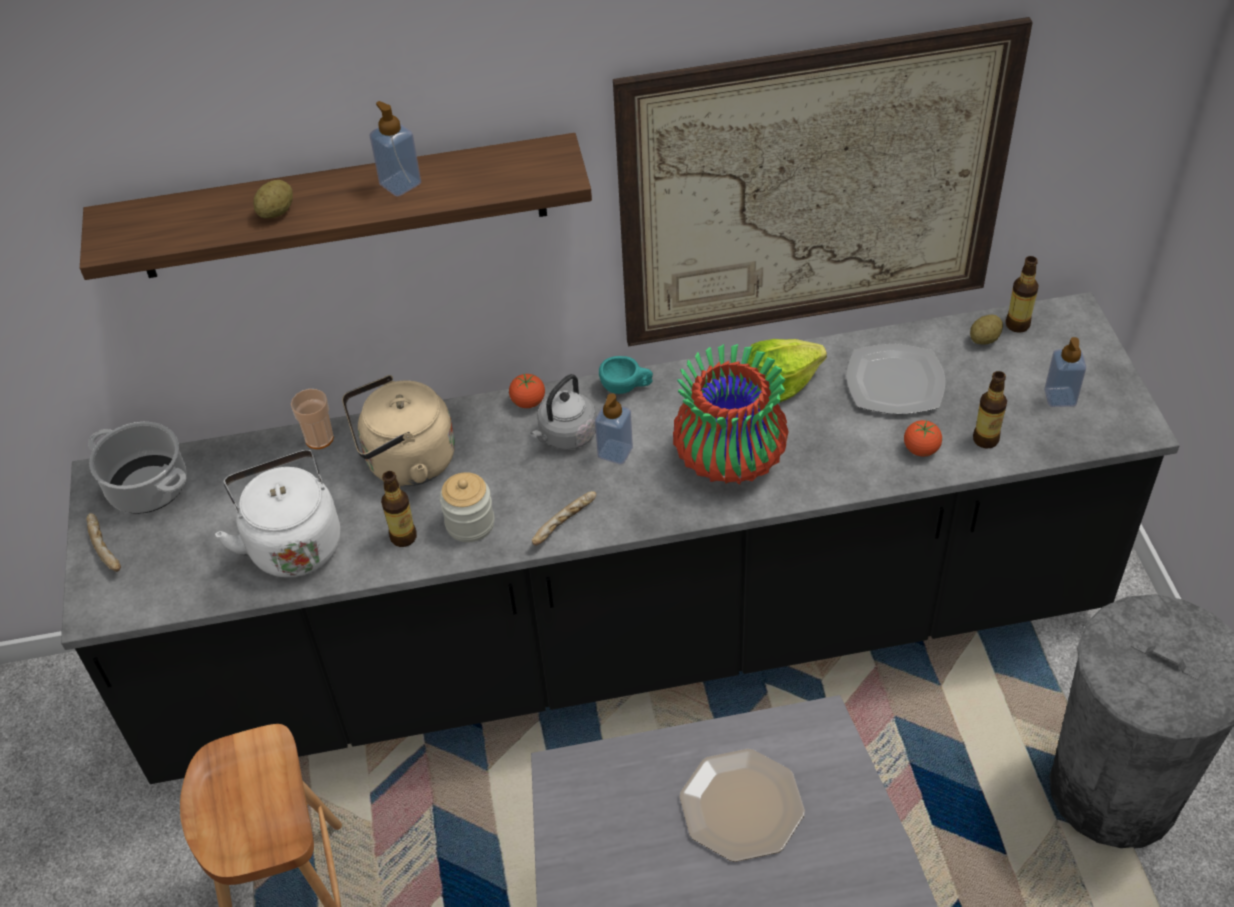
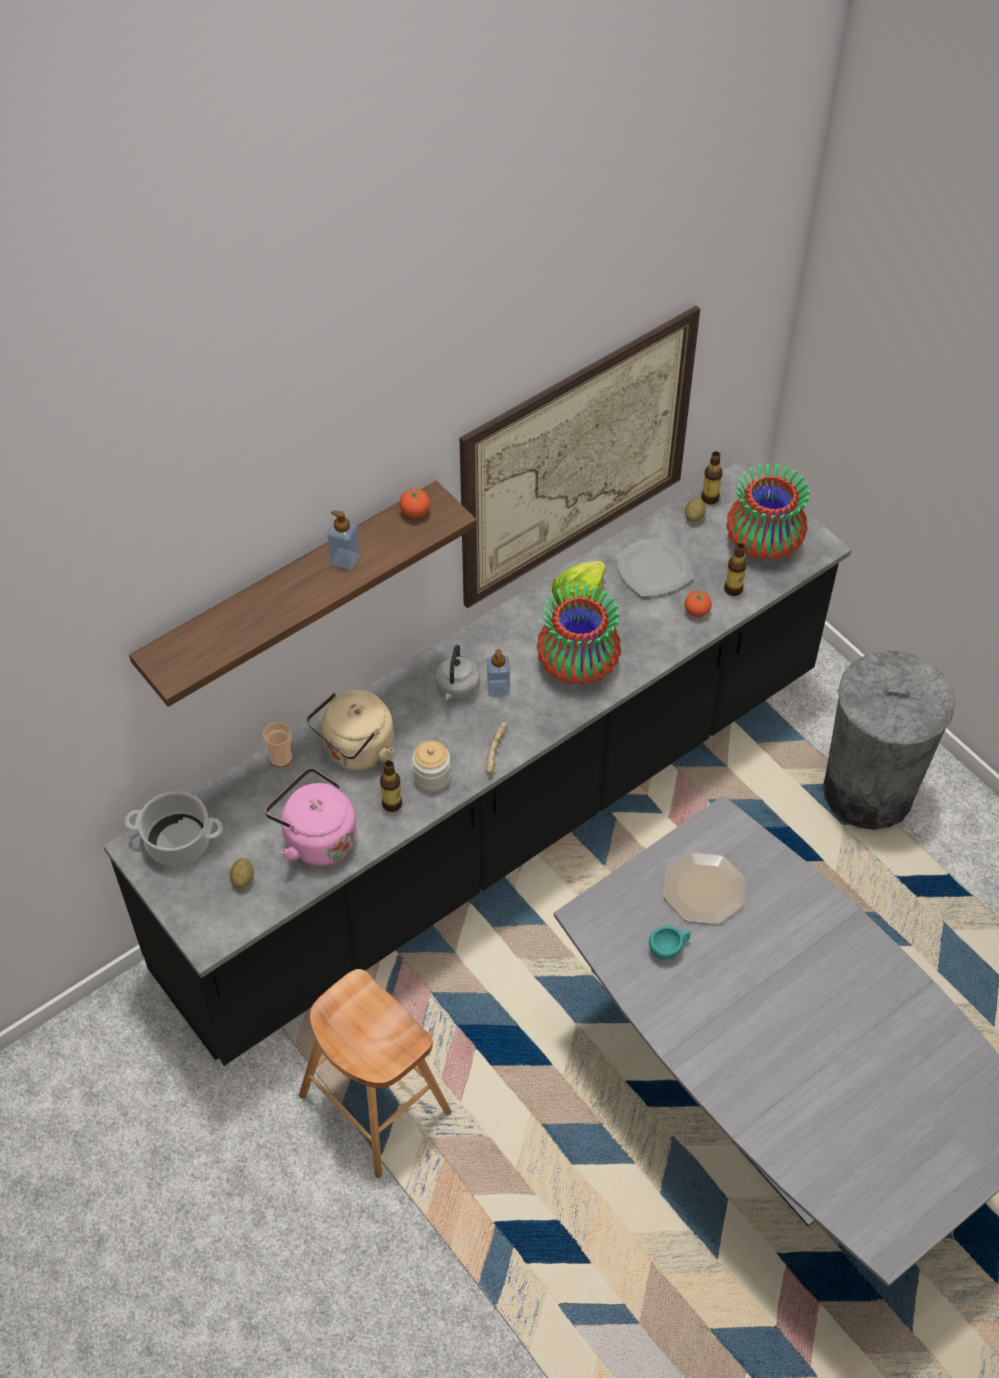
camera: 30 degrees left, 5 degrees up
(106, 548) = (181, 896): bread -> none
(276, 212) = (274, 609): potato -> potato (243, 879)
(293, 542) = (316, 838): white kettle -> pink kettle
(528, 402) = (414, 674): tomato -> tomato (415, 512)
(626, 387) = (476, 638): turquoise cup -> turquoise cup (669, 948)
(1060, 397) = (763, 542): soap dispenser -> vase

